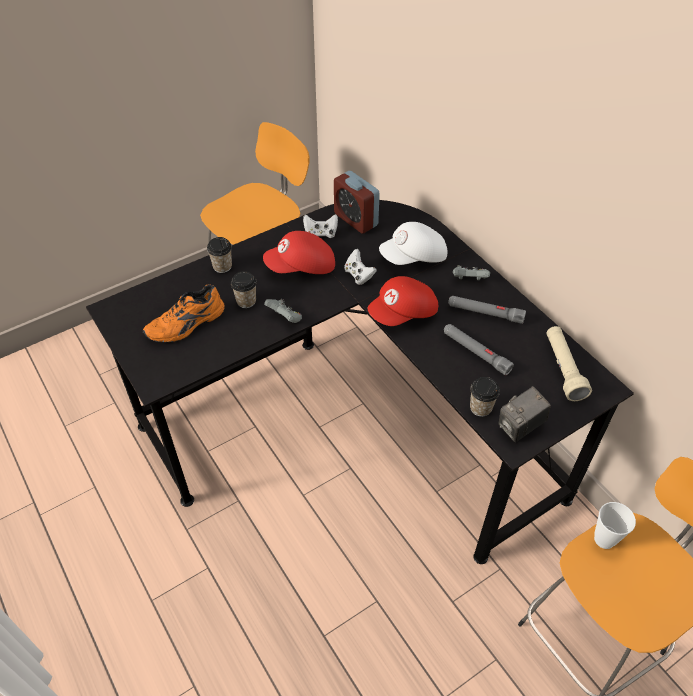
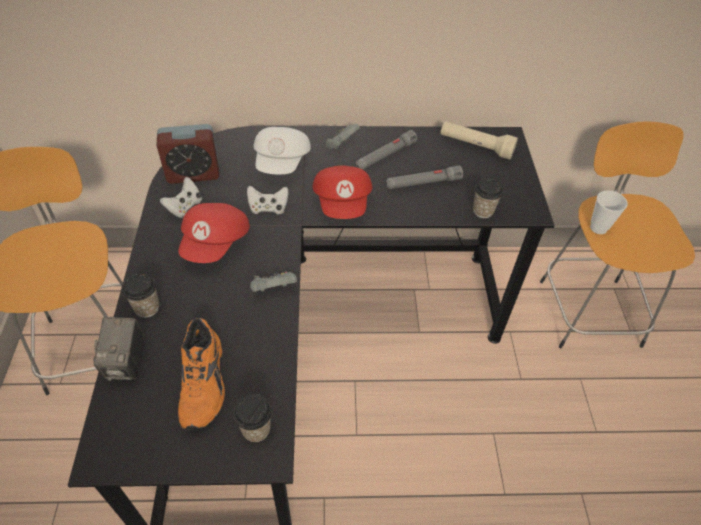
camera: 60 degrees left, 0 degrees up
(246, 301) = (220, 310): cup -> cup (256, 429)
(520, 427) = (517, 199): camera -> camera (127, 362)

